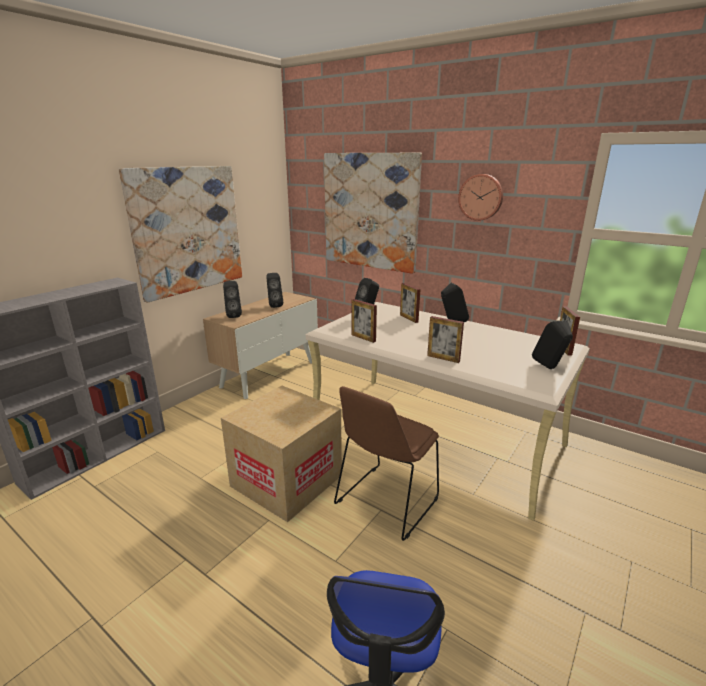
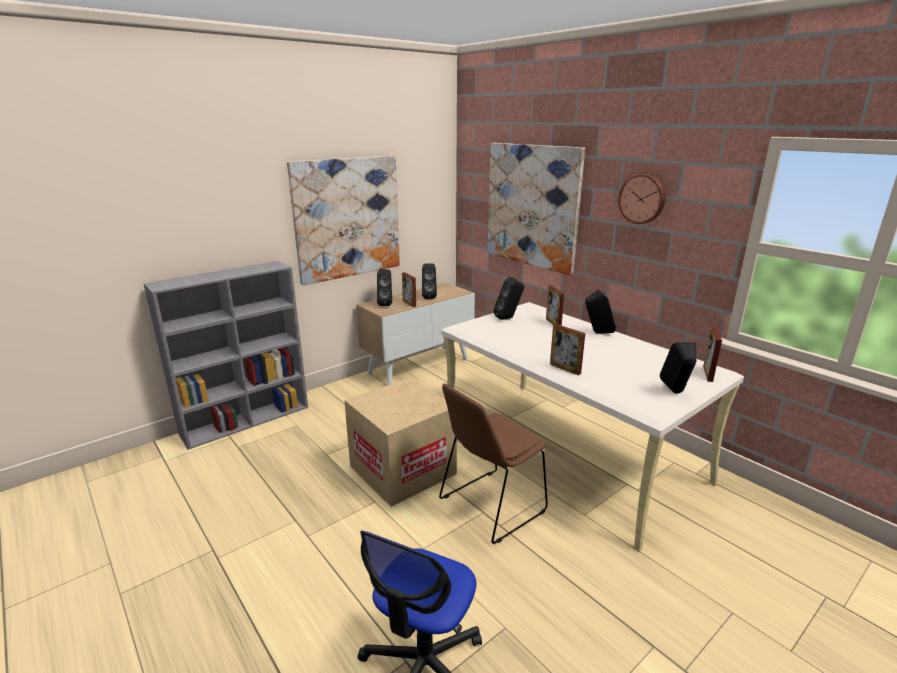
camera: 15 degrees right, 0 degrees up
(363, 338) = (494, 339): picture frame -> picture frame (409, 303)

